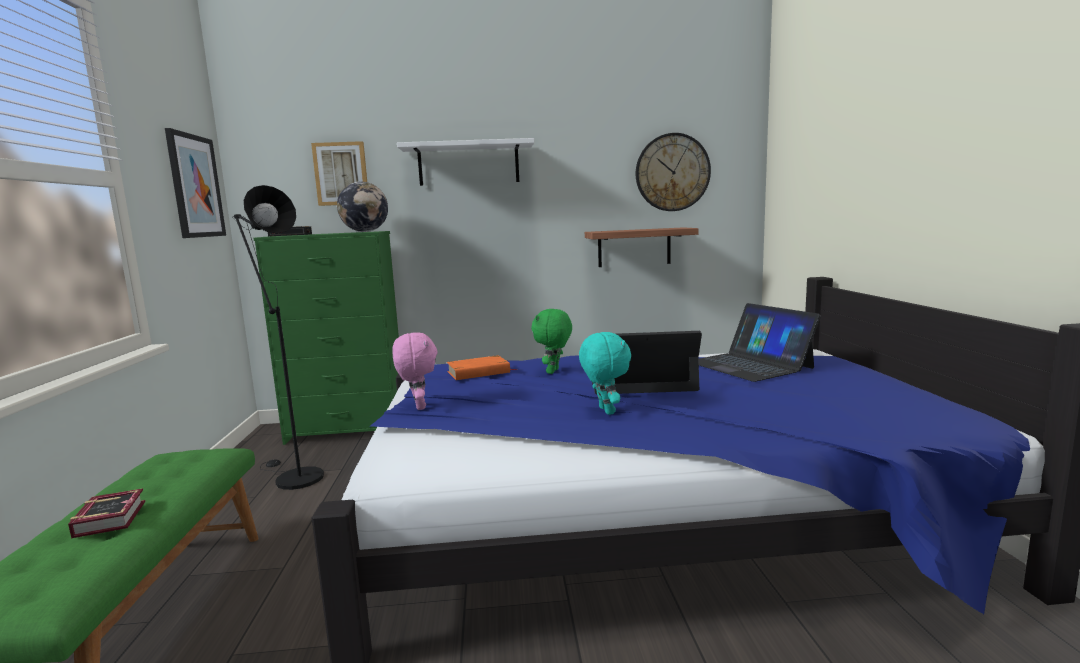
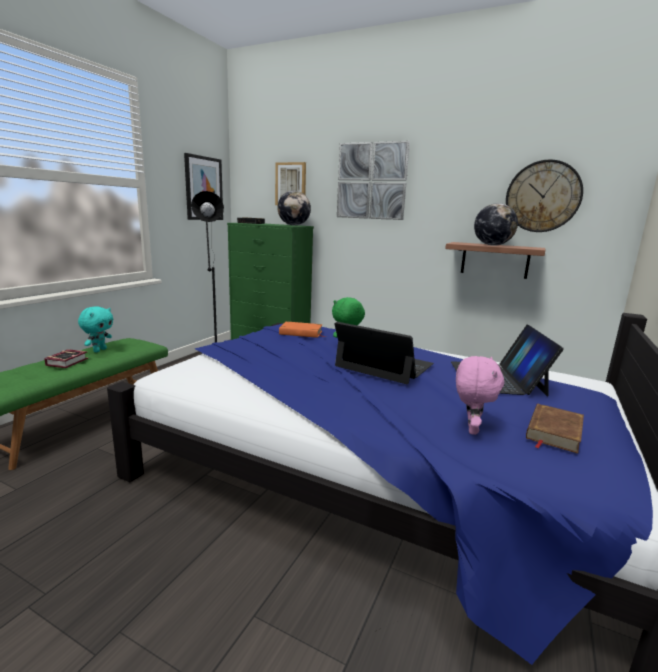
camera: 30 degrees right, 5 degrees up
(418, 406) = (233, 344): pink plush toy -> pink plush toy (470, 429)
(468, 164) = (371, 181): white shelf -> picture
(605, 411) = (322, 378): turquoise plush toy -> turquoise plush toy (99, 350)
(638, 229) = (492, 245): none -> globe
(871, 393) = (553, 431): none -> brown book

